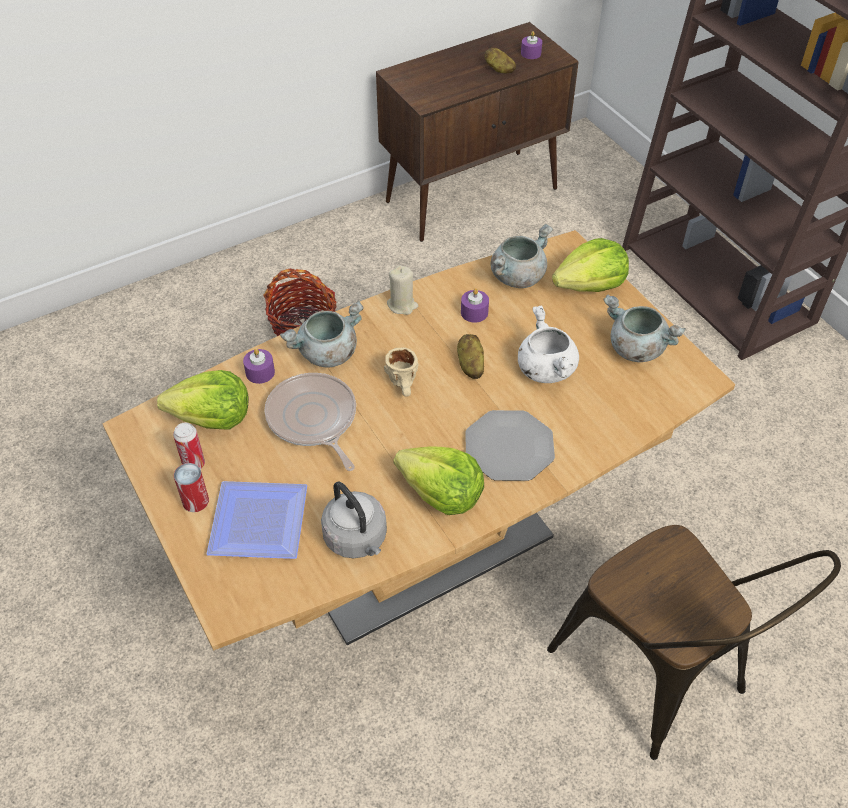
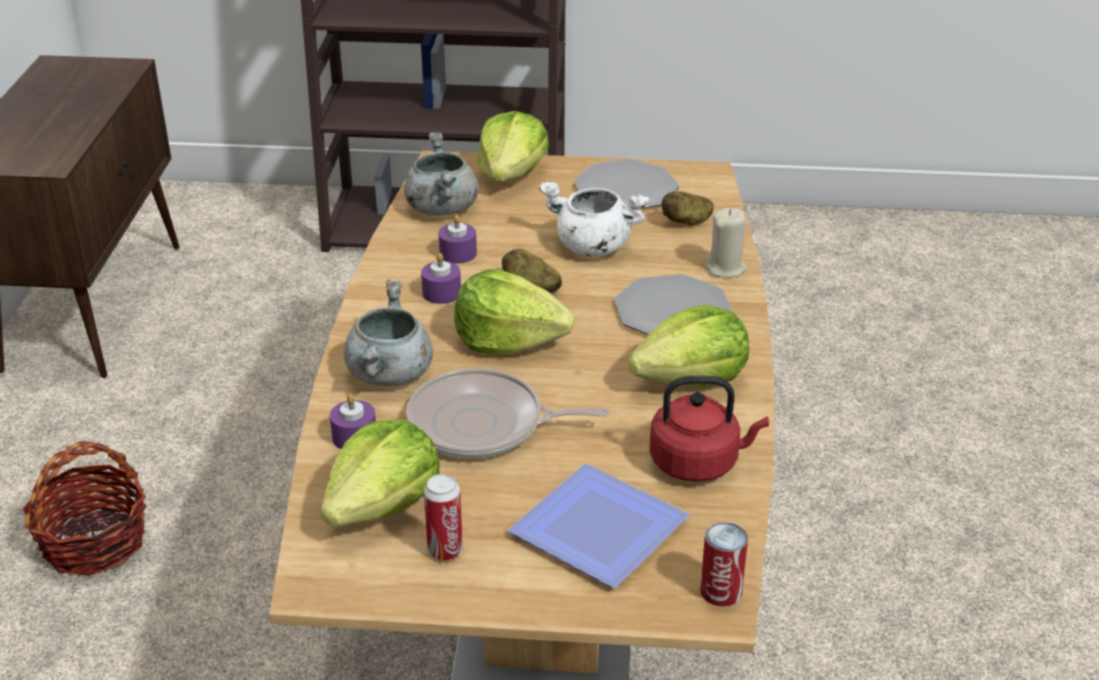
camera: 55 degrees left, 15 degrees down
(195, 501) = (508, 572): can -> can (721, 591)
(357, 539) = (698, 463): grey kettle -> red kettle
(402, 305) = (384, 293): beige candle -> beige candle (726, 268)
(405, 385) = (509, 340): beige mug -> lettuce
(499, 69) = (82, 102): potato -> potato (687, 221)
(531, 53) = (92, 76): purple candle -> purple candle (441, 293)
(635, 348) = (626, 188): grey cooking pot -> plate
(659, 678) = (865, 508): brown chair -> none

